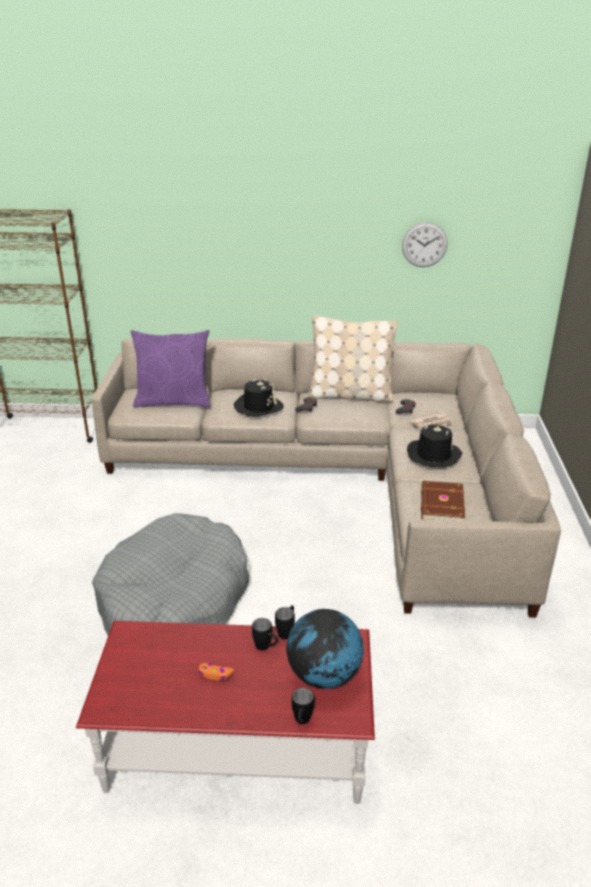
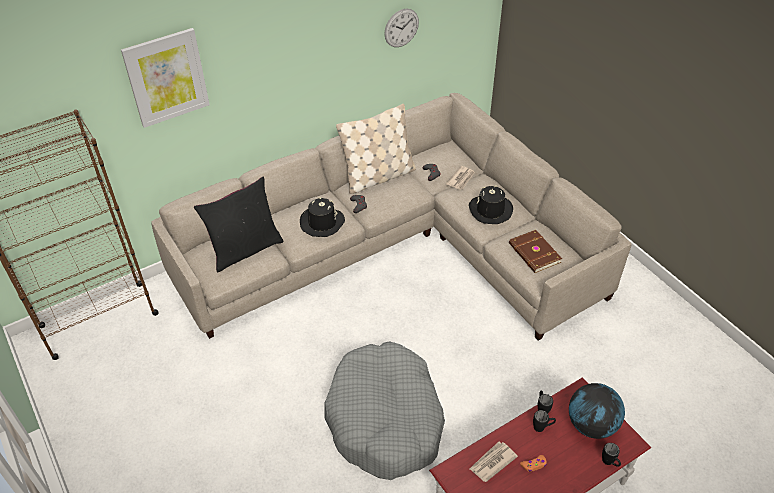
camera: 35 degrees left, 15 degrees up
(158, 209) = (166, 77): none -> picture
(173, 401) = (245, 249): purple pillow -> black pillow
(177, 647) = (492, 462): none -> newspaper

